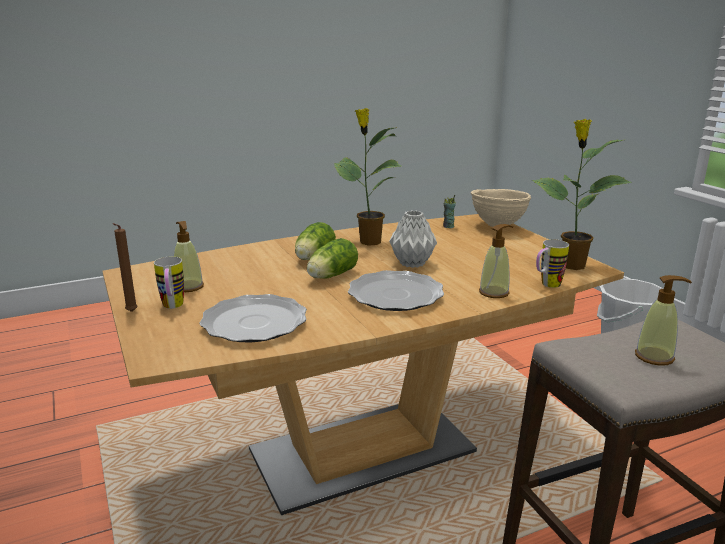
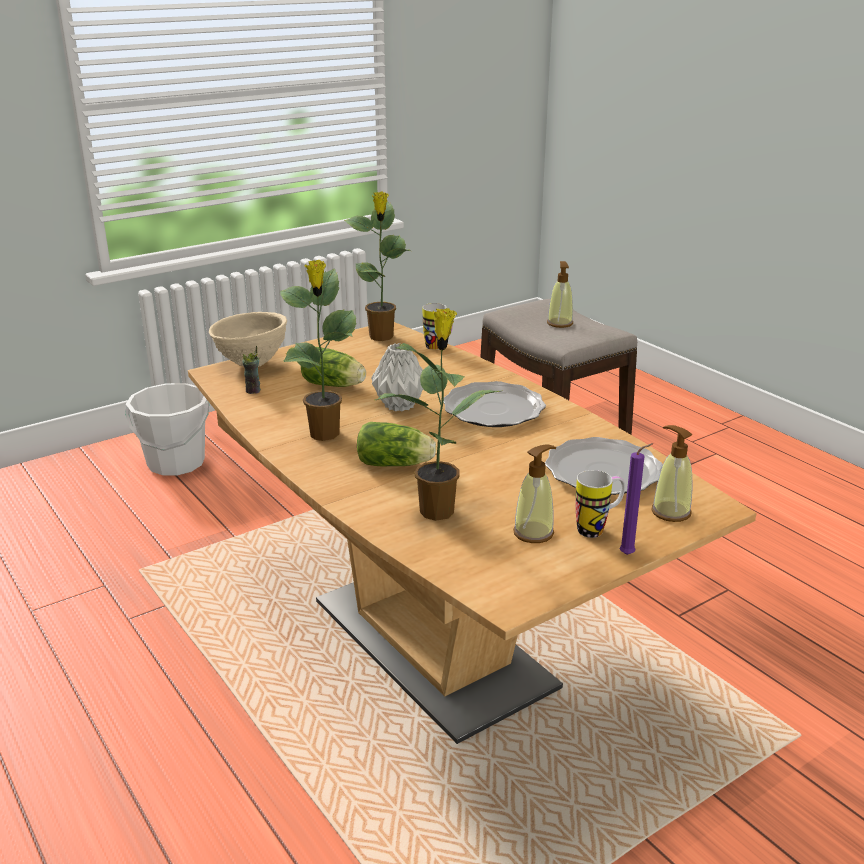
camera: 100 degrees left, 5 degrees up
(130, 312) = (629, 554): brown candle -> purple candle
(242, 264) = (438, 510): none -> potted plant
(330, 276) = (456, 446): lettuce -> lettuce (335, 385)
(494, 292) = (466, 368): soap dispenser -> soap dispenser (670, 512)

